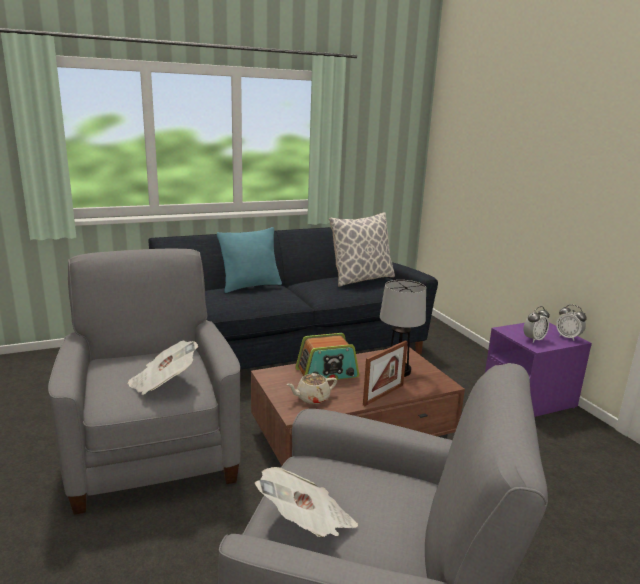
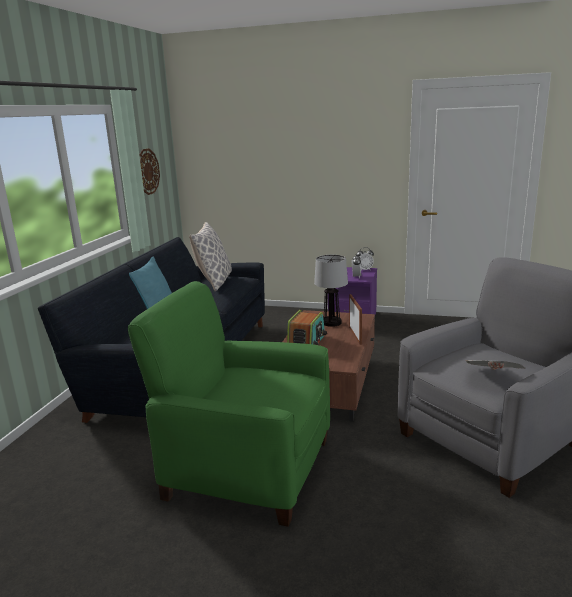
camera: 50 degrees left, 0 degrees up
(153, 452) = (246, 468): grey armchair -> green armchair
(163, 383) = (283, 386): newspaper -> none
(312, 398) = (333, 356): beige teapot -> none
(369, 148) = (147, 171): none -> wall clock

